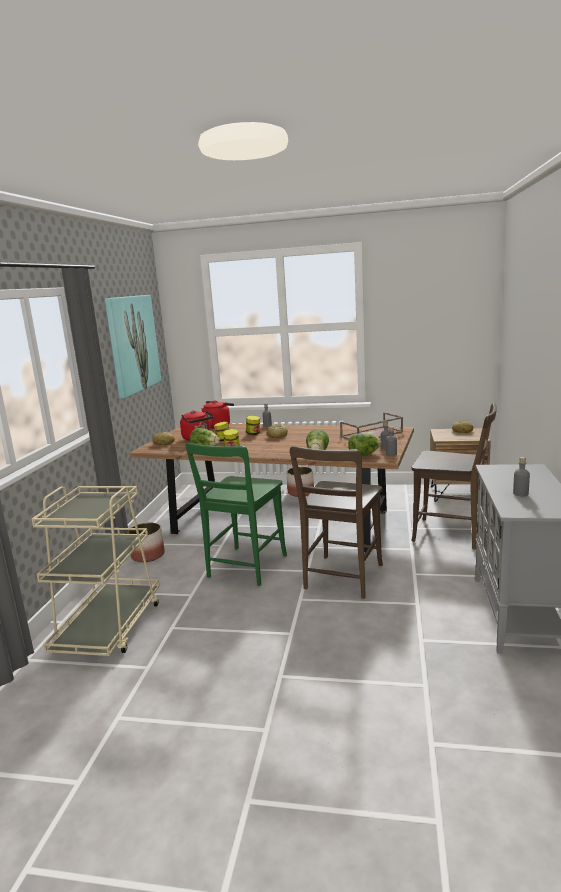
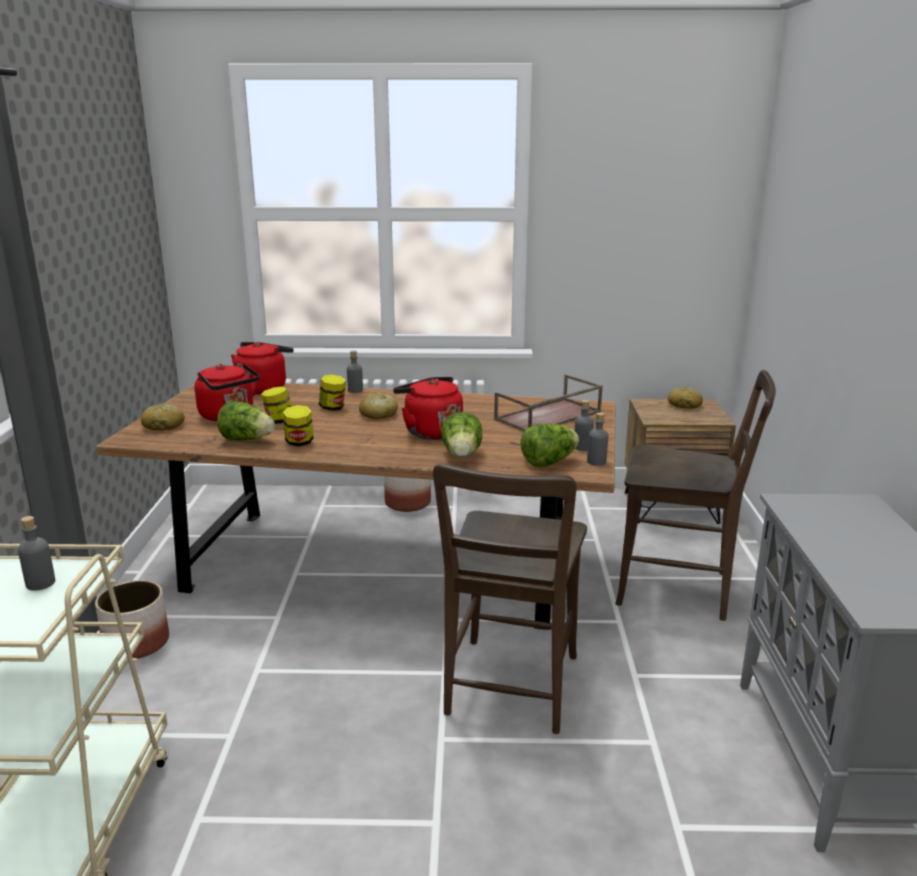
camera: 10 degrees left, 5 degrees up
(132, 344) = (97, 231): picture -> none
(245, 568) = (328, 669): green chair -> none
(303, 443) = (430, 432): none -> red kettle
(520, 493) = (869, 566): grey bottle -> grey bottle (40, 583)

